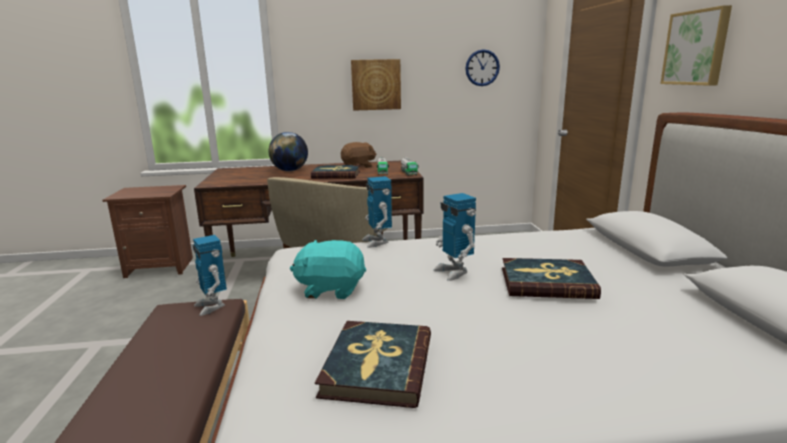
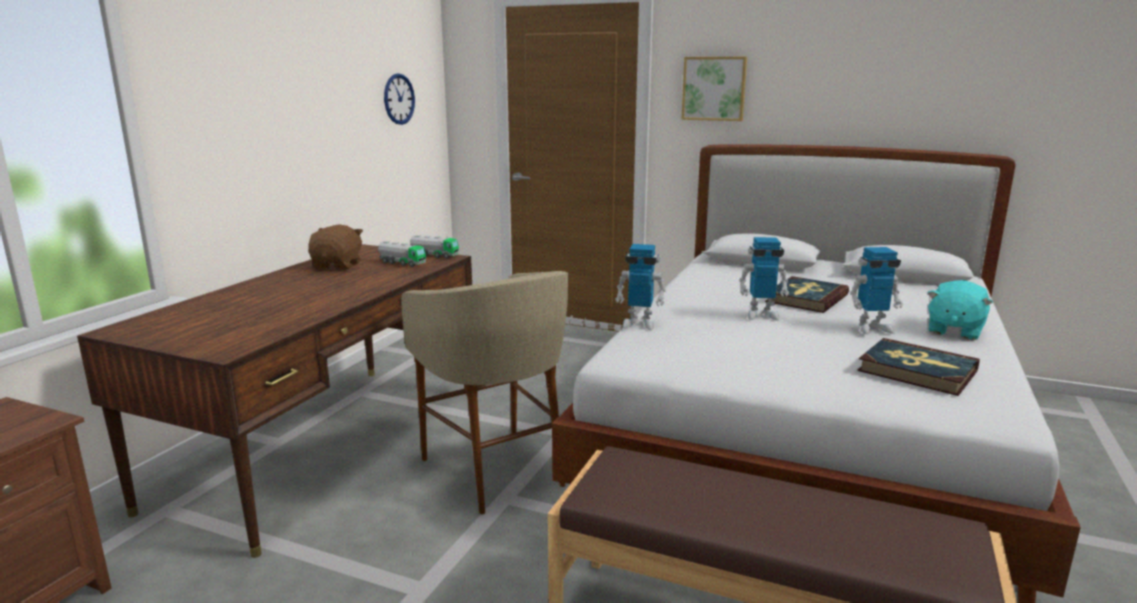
camera: 60 degrees left, 0 degrees up
(212, 306) = (616, 464): toy robot -> toy robot (872, 328)
(290, 171) = (260, 297): globe -> none
(331, 289) = (753, 361): turquoise plush toy -> turquoise plush toy (954, 330)
(336, 174) = (358, 281): book -> none
(376, 84) = (292, 130): picture -> none

